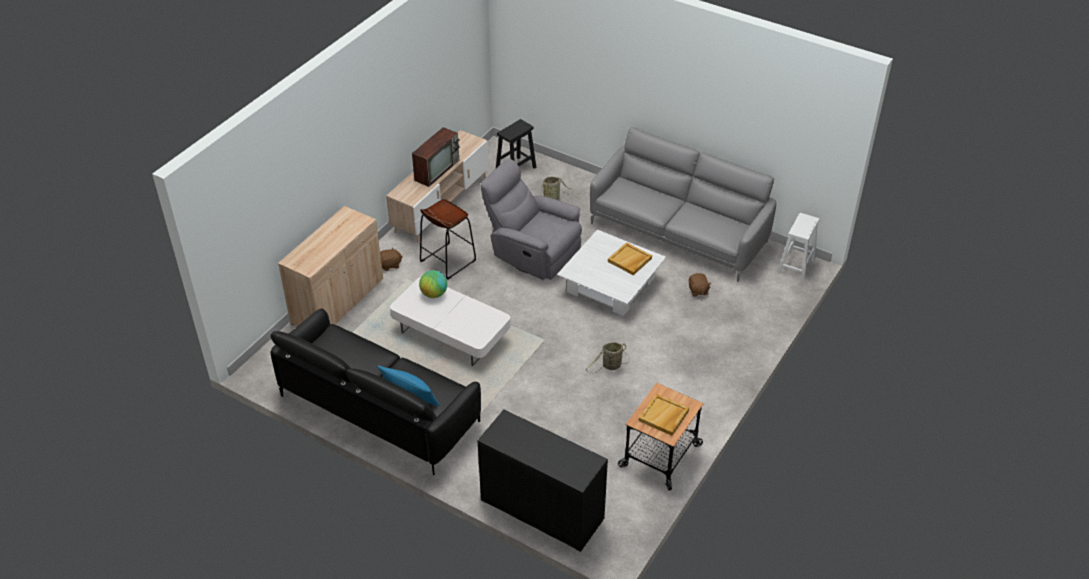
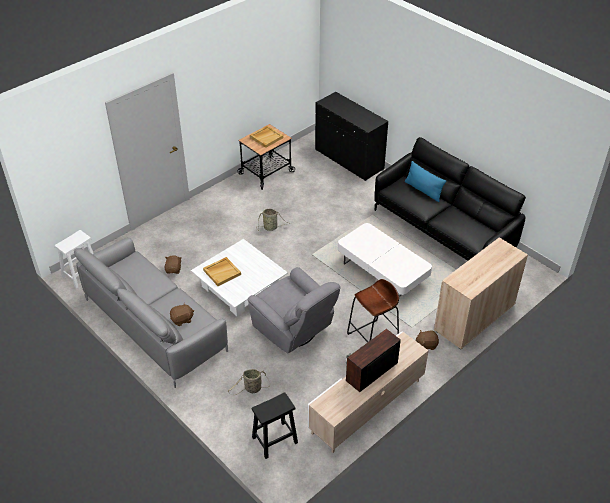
camera: 165 degrees left, 0 degrees up
(434, 294) = (394, 270): globe -> none
(637, 191) = (182, 320): none -> brown plush toy

